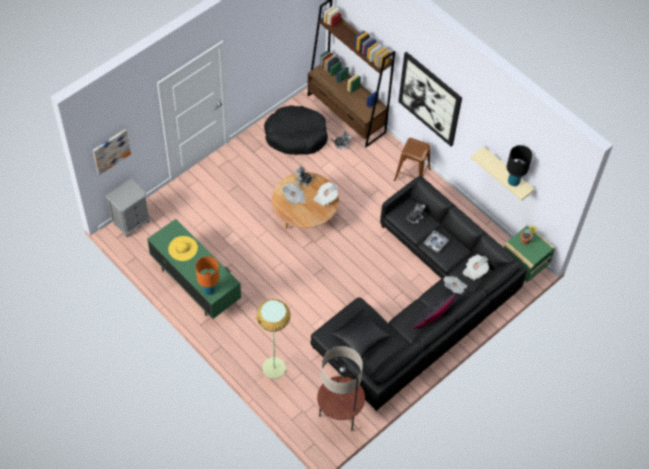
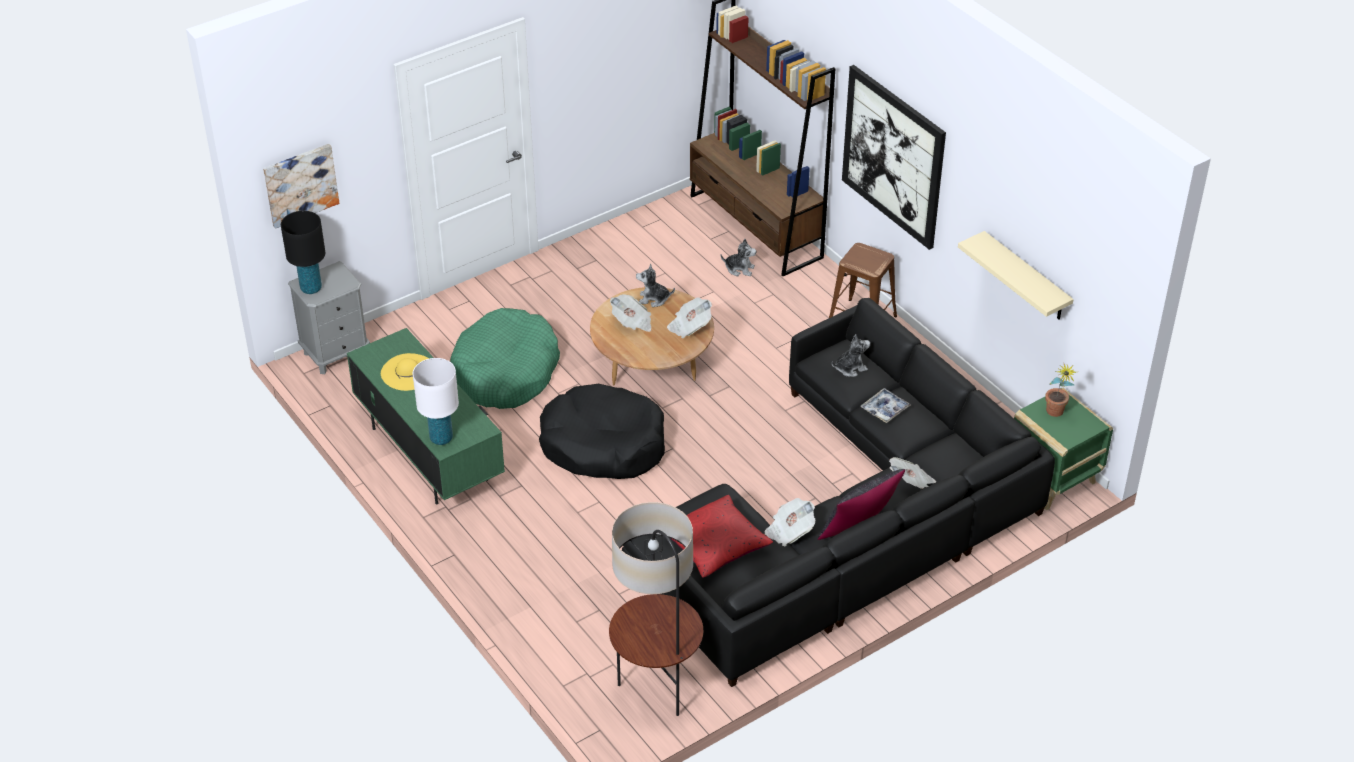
camera: 10 degrees right, 15 degrees down
(209, 290) = (441, 438): orange table lamp -> white table lamp
(226, 226) = (505, 372): none -> green dog bed
(274, 368) = (546, 598): floor lamp -> none
(296, 136) = (659, 251): black dog bed -> black dog bed (603, 445)
(360, 338) = (715, 545): black pillow -> red pillow
(474, 270) = (953, 458): newspaper -> newspaper (789, 531)
(513, 182) = (1034, 286): black table lamp -> black table lamp (311, 288)

